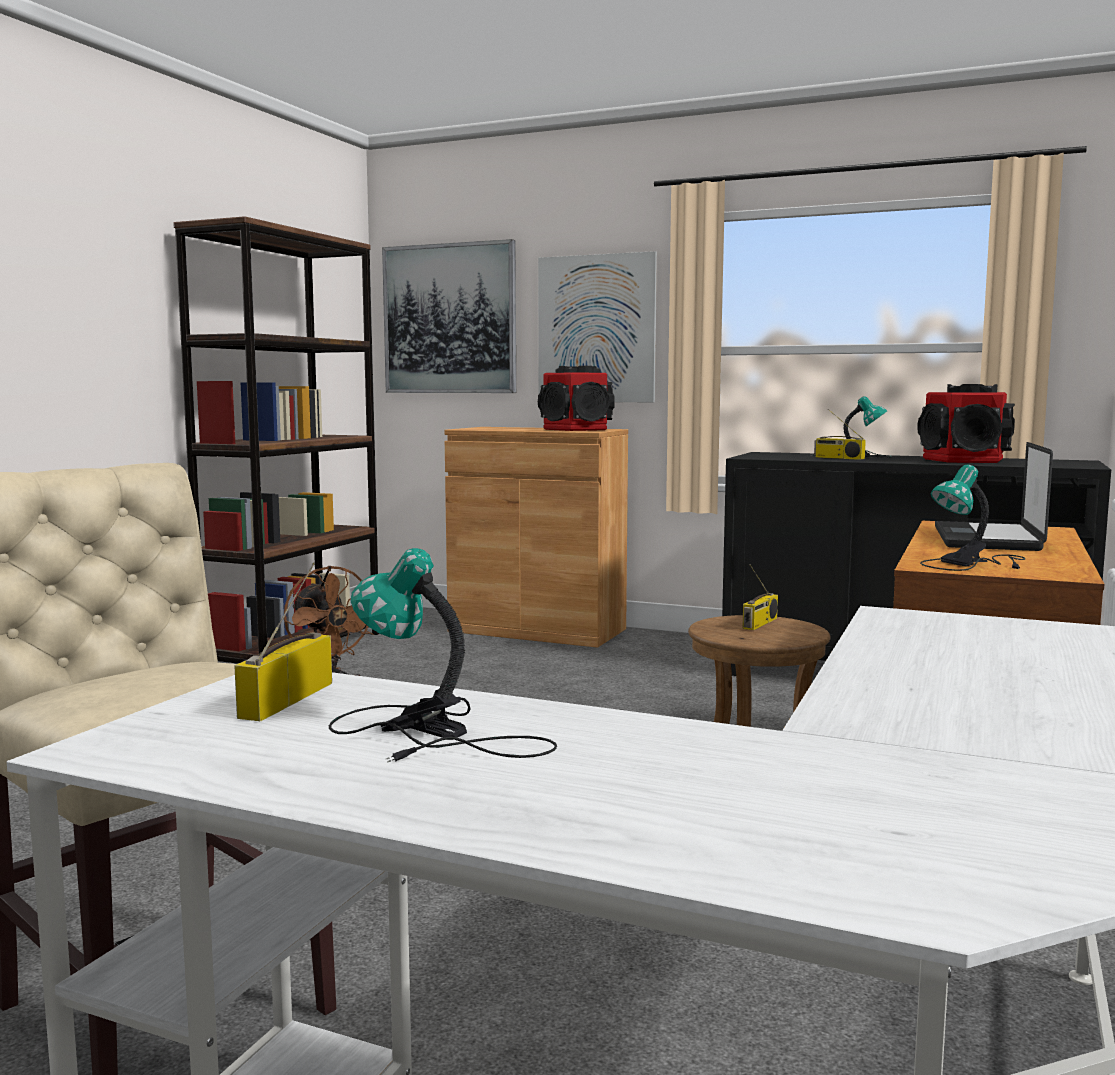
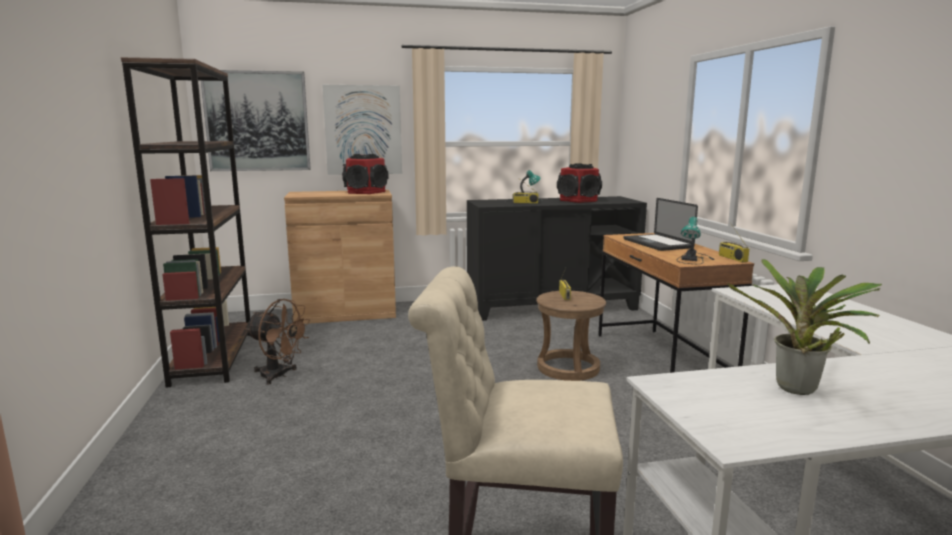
camera: 35 degrees left, 5 degrees up
(287, 699) = (703, 392): radio -> radio (732, 258)
(430, 733) = (796, 391): table lamp -> potted plant

